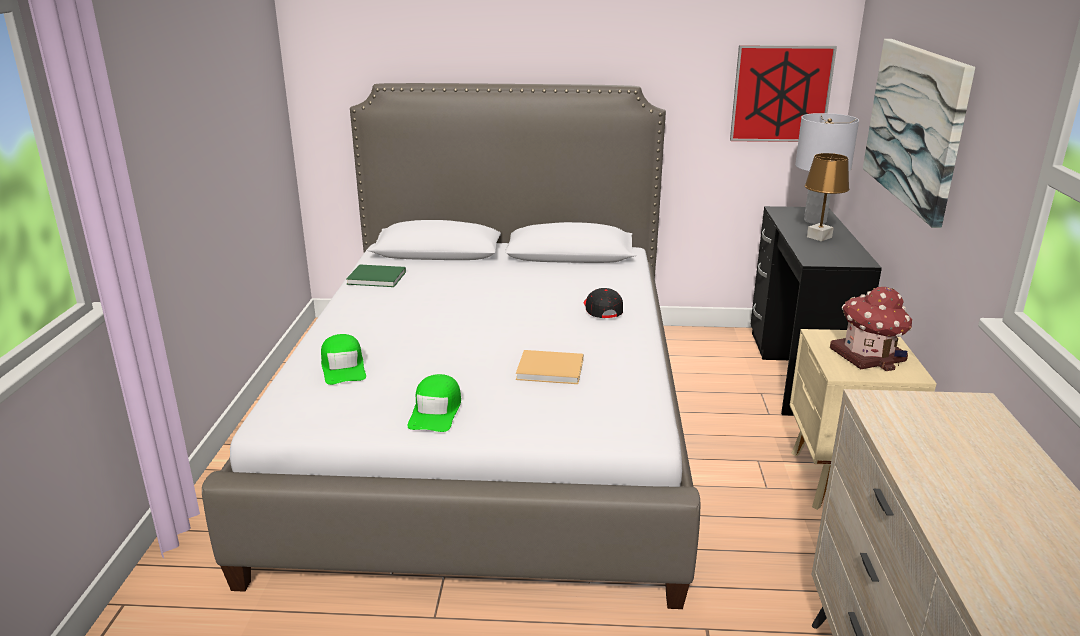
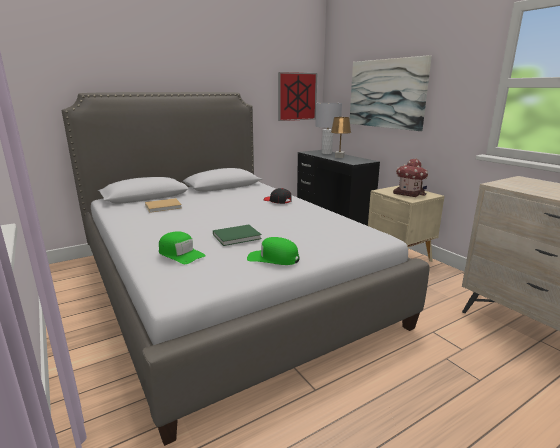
camera: 35 degrees left, 5 degrees down
(378, 278) = (127, 213): green book -> green book (238, 236)
(436, 412) = (273, 258): green cap -> green cap turned 135 degrees clockwise
(552, 370) = (298, 227): beige book -> beige book (164, 206)

